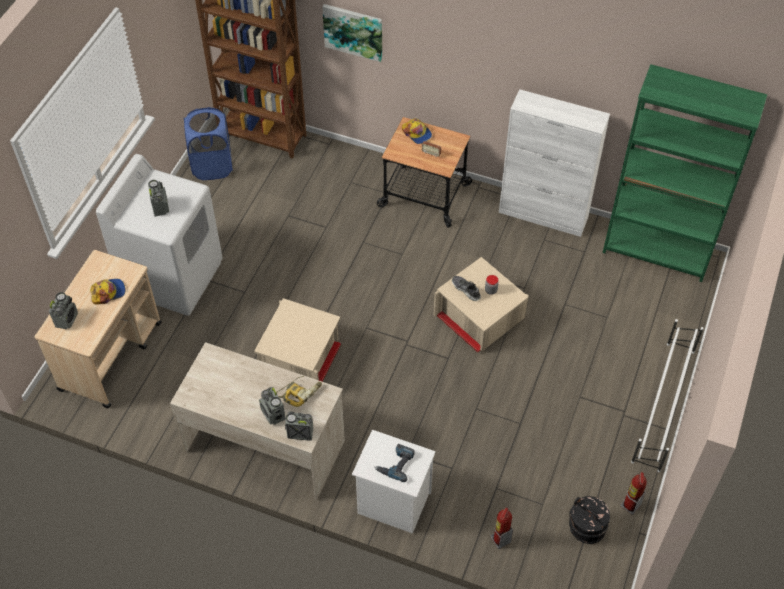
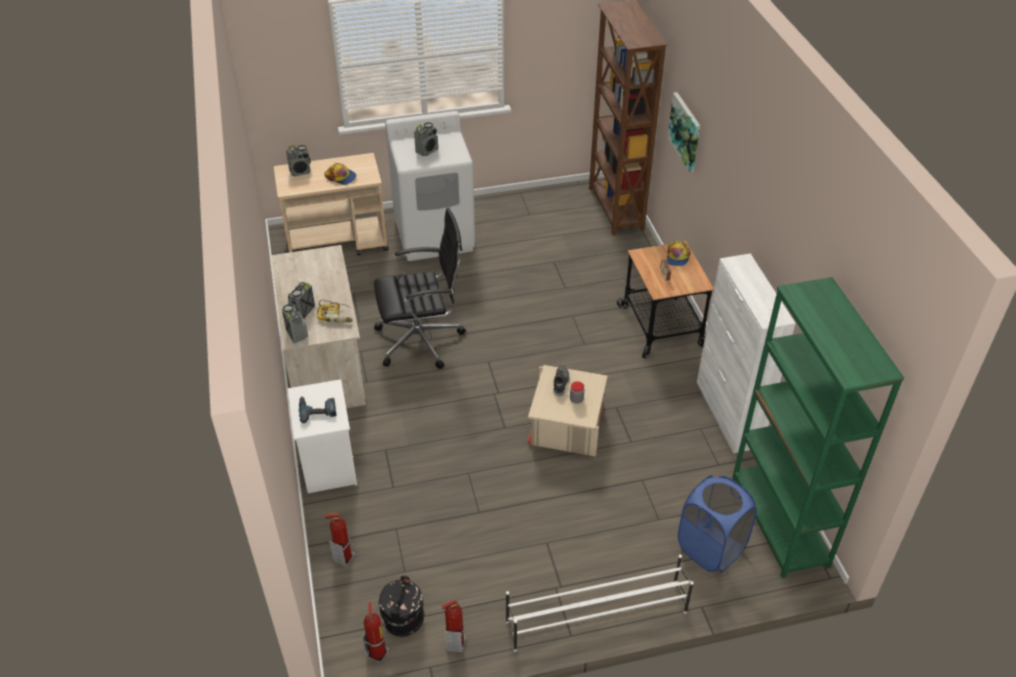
camera: 55 degrees right, 10 degrees down
(212, 166) = (557, 200): blue laundry basket -> blue laundry basket (710, 548)
(301, 359) = (422, 340): beige storage box -> black office chair
(606, 561) = (378, 653): none -> fire extinguisher

